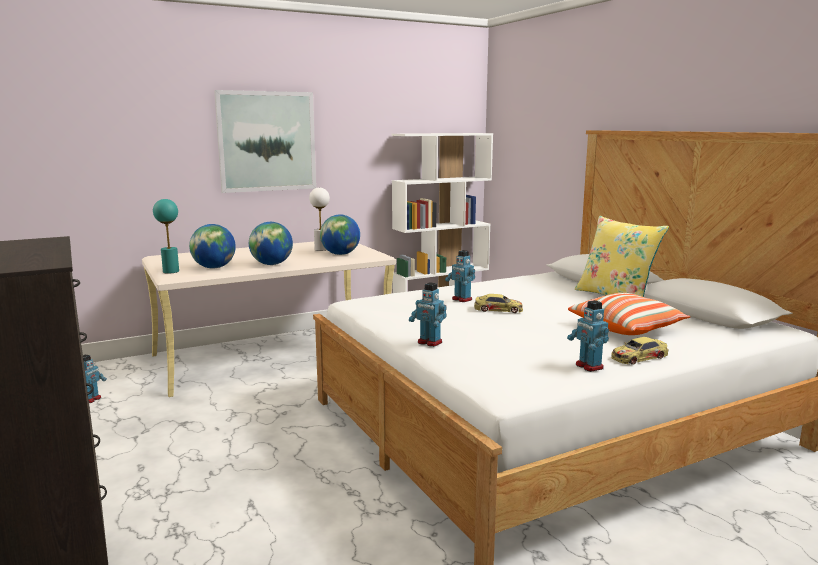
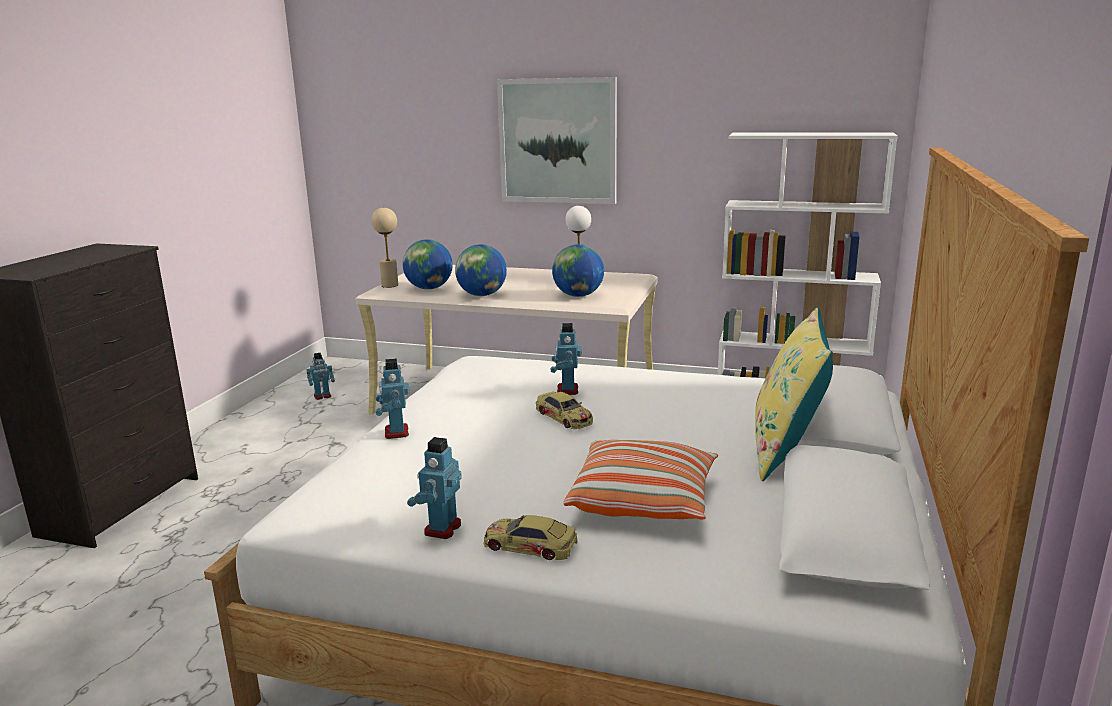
camera: 45 degrees right, 5 degrees up
(171, 271) = (390, 285): turquoise table lamp -> beige table lamp

